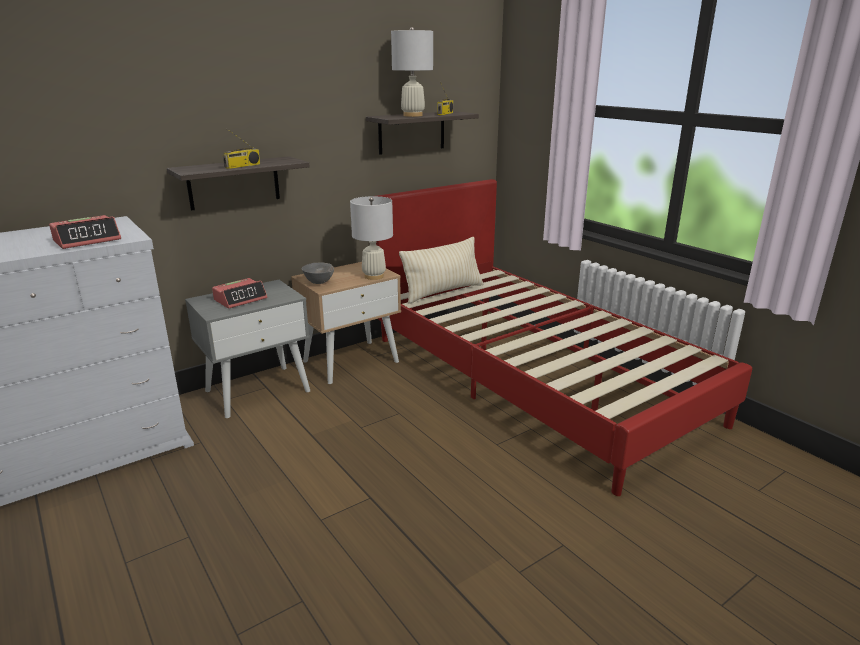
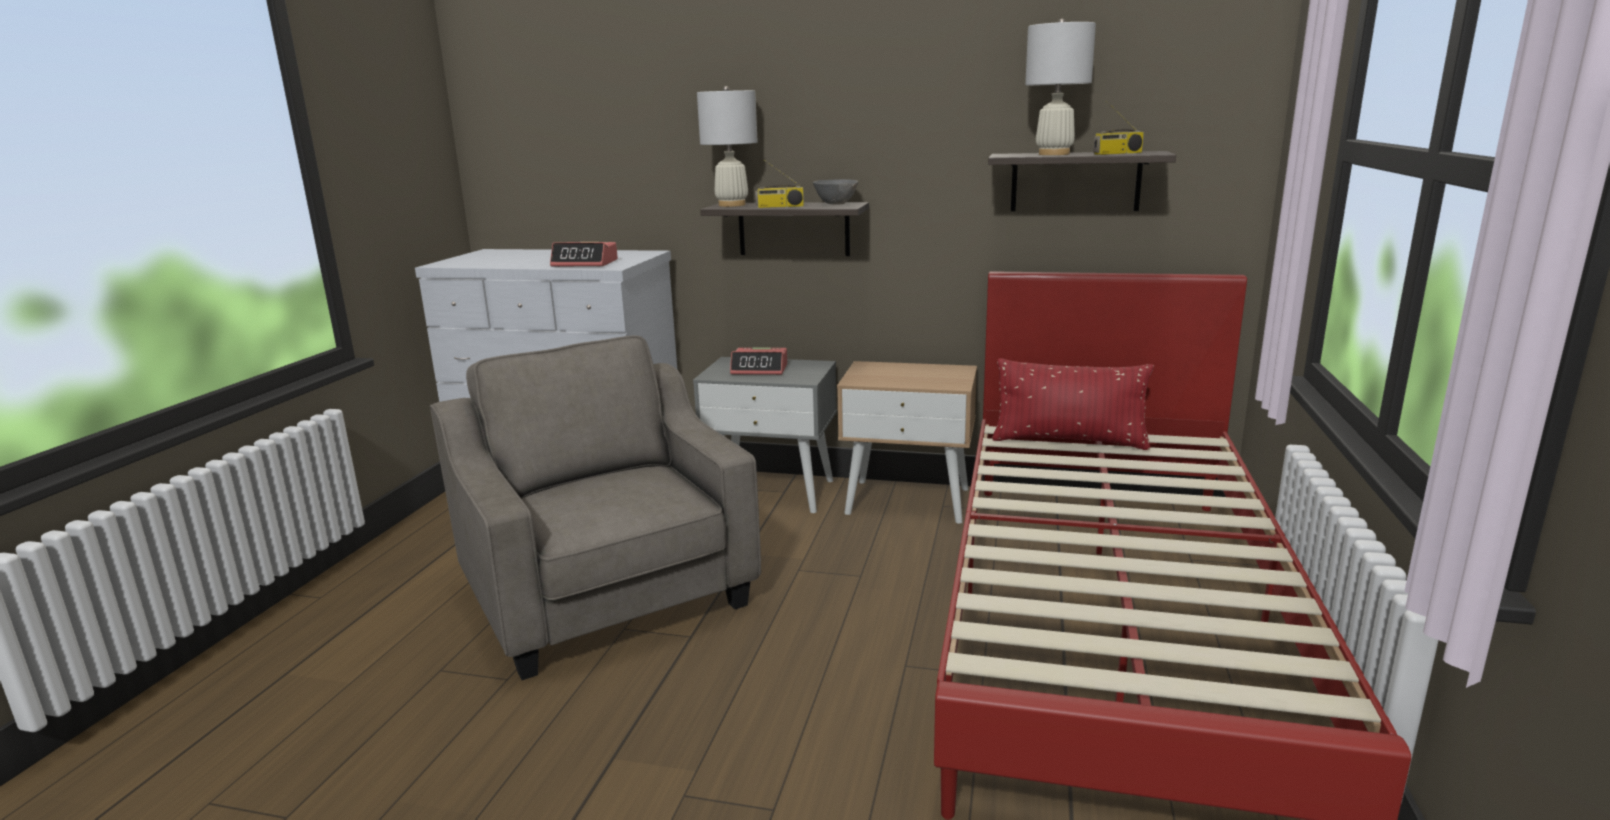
camera: 50 degrees right, 5 degrees down
(275, 509) = (610, 598): none -> grey armchair
(319, 283) = (864, 374): grey bowl -> grey bowl (836, 204)
(374, 276) = (937, 384): white table lamp -> white table lamp (732, 205)
(443, 292) = (1069, 441): beige pillow -> red pillow

